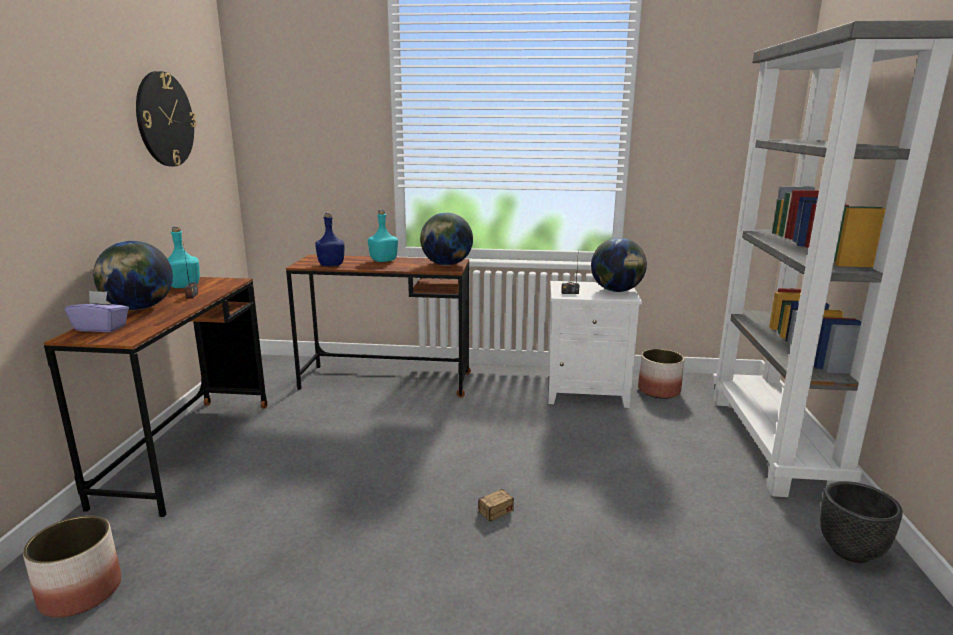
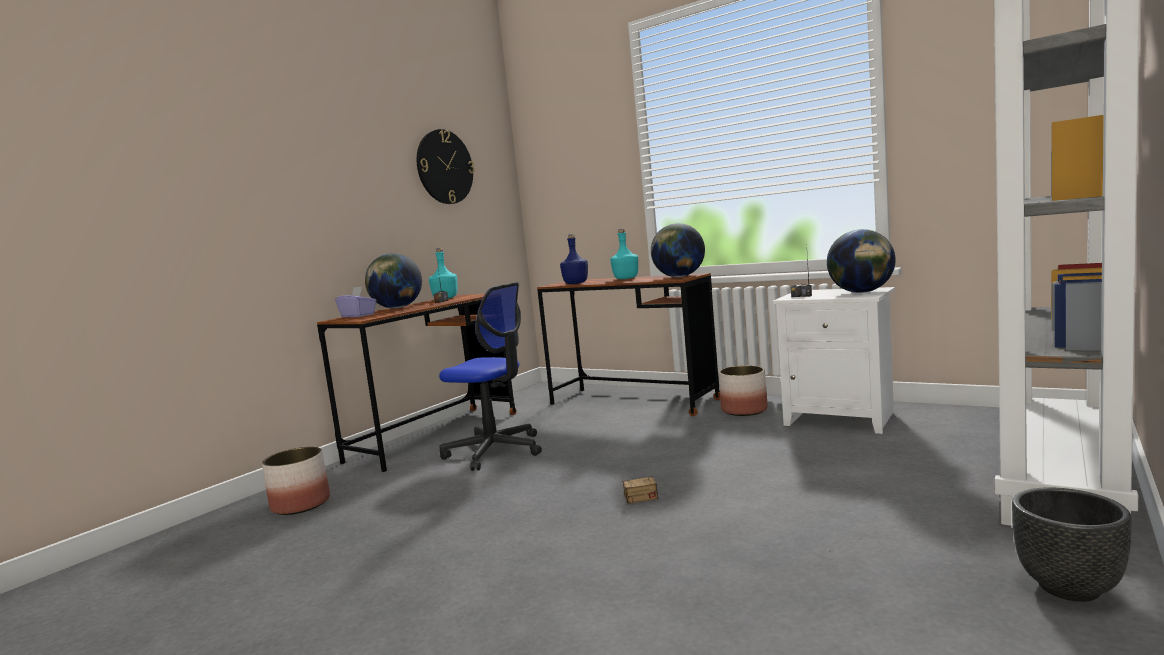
camera: 30 degrees right, 10 degrees down
(287, 465) = (495, 451): none -> office chair
(659, 391) = (941, 421): planter -> planter (744, 410)

